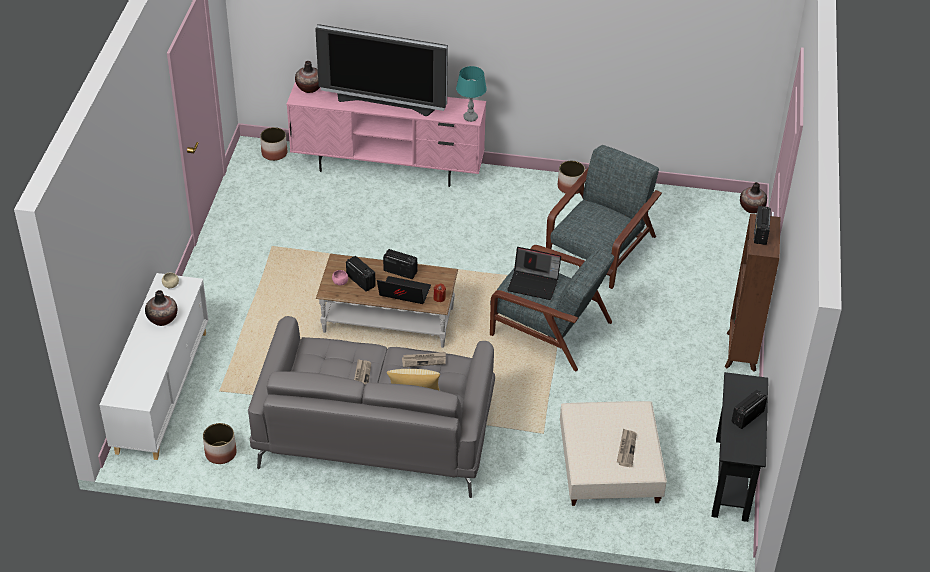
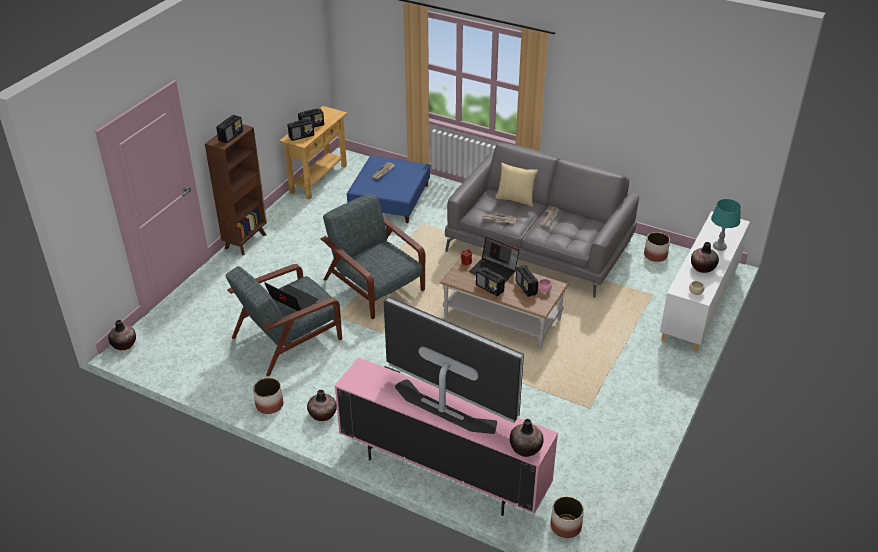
camera: 160 degrees left, 5 degrees down
(470, 117) = (363, 368): turquoise table lamp -> turquoise table lamp (719, 247)
(517, 189) = (322, 415): none -> vase
(534, 283) = (383, 260): laptop -> laptop (292, 301)
(609, 465) = (390, 199): beige ottoman -> blue ottoman
(731, 478) = (318, 179): black console table -> beige console table
(744, 392) = (302, 136): none -> radio

